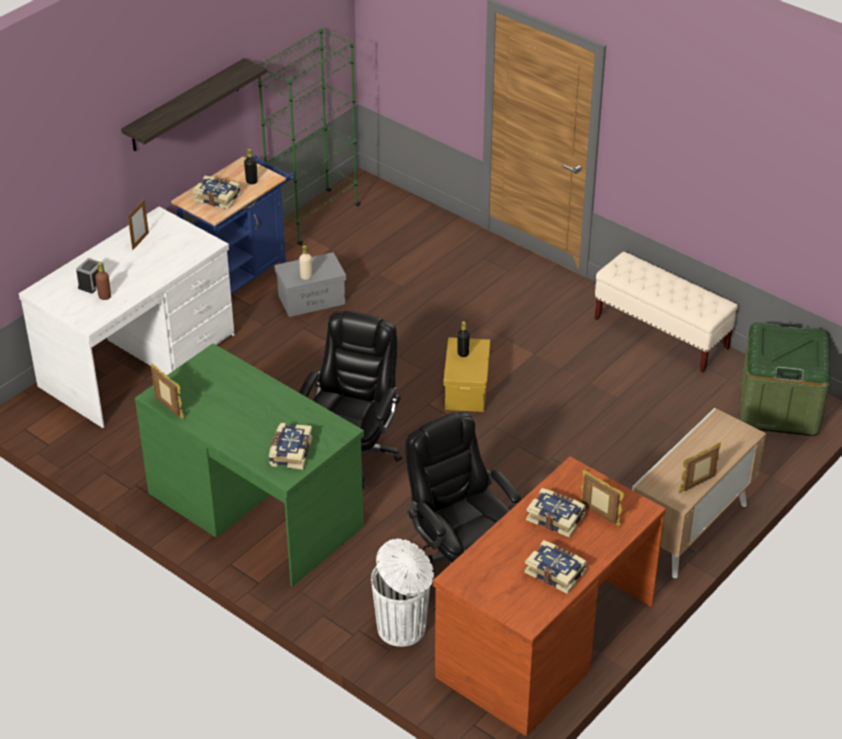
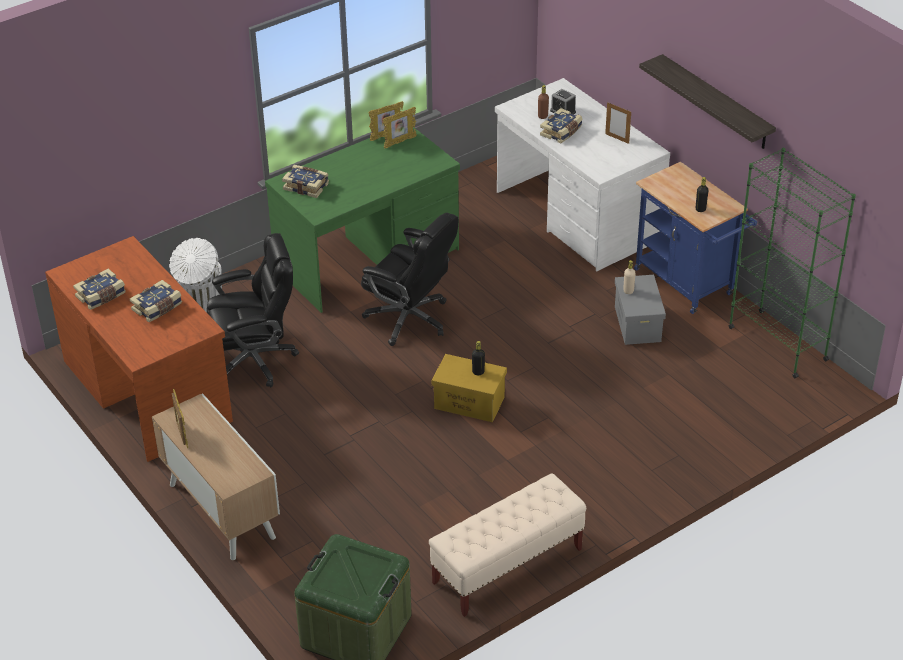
camera: 105 degrees right, 0 degrees up
(218, 198) = (677, 187): book -> book (561, 132)
(599, 515) = (146, 332): picture frame -> picture frame (399, 142)

